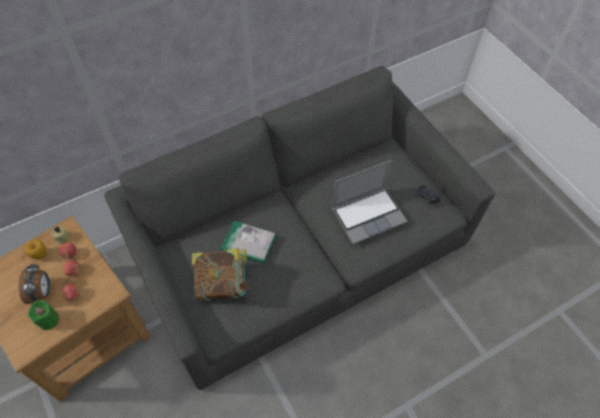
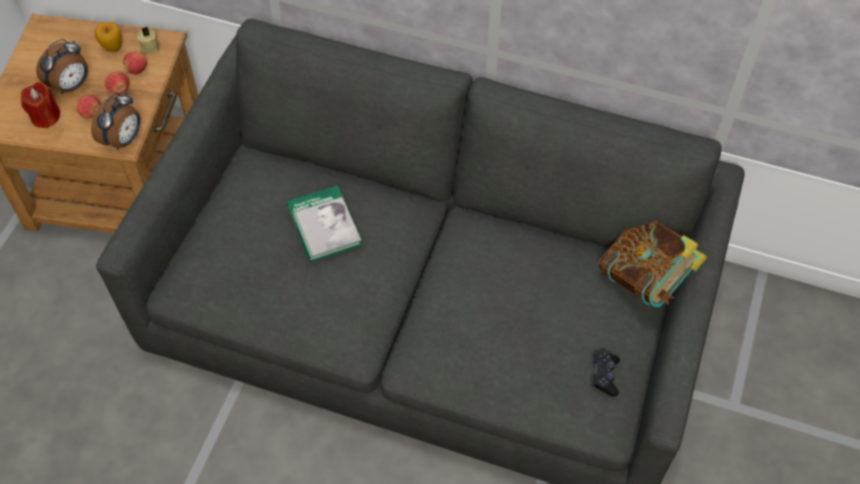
camera: 50 degrees right, 0 degrees up
(48, 320) = (45, 117): green candle -> red candle
(110, 291) = (124, 140): none -> alarm clock
(223, 283) = (245, 242): book -> book (645, 278)
(369, 215) = (499, 325): laptop -> none

